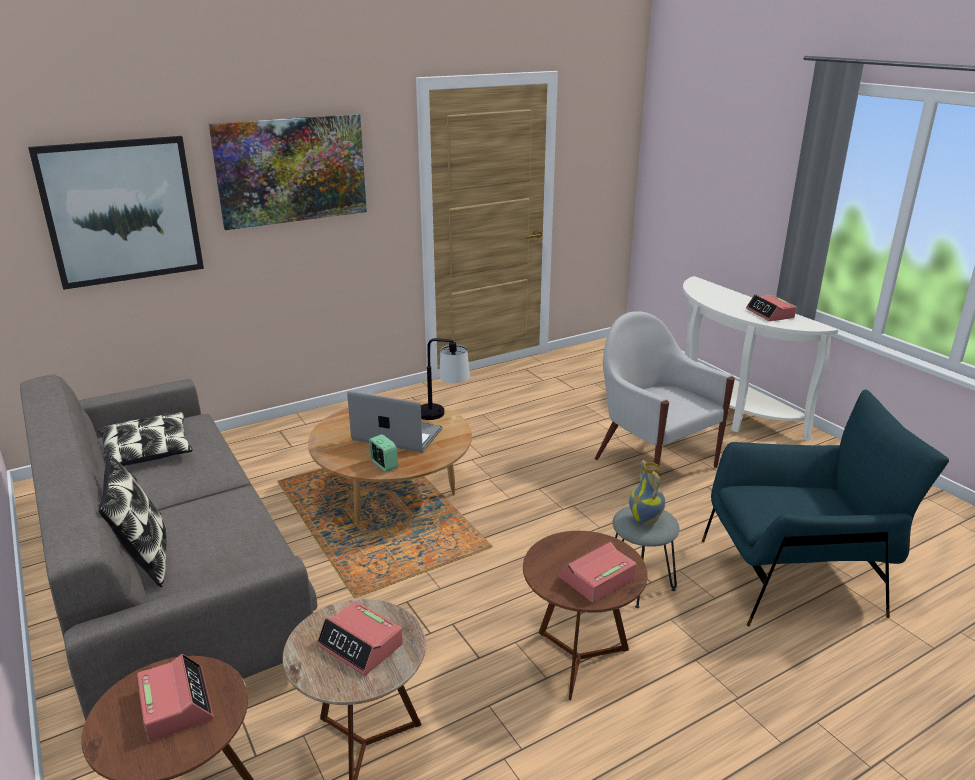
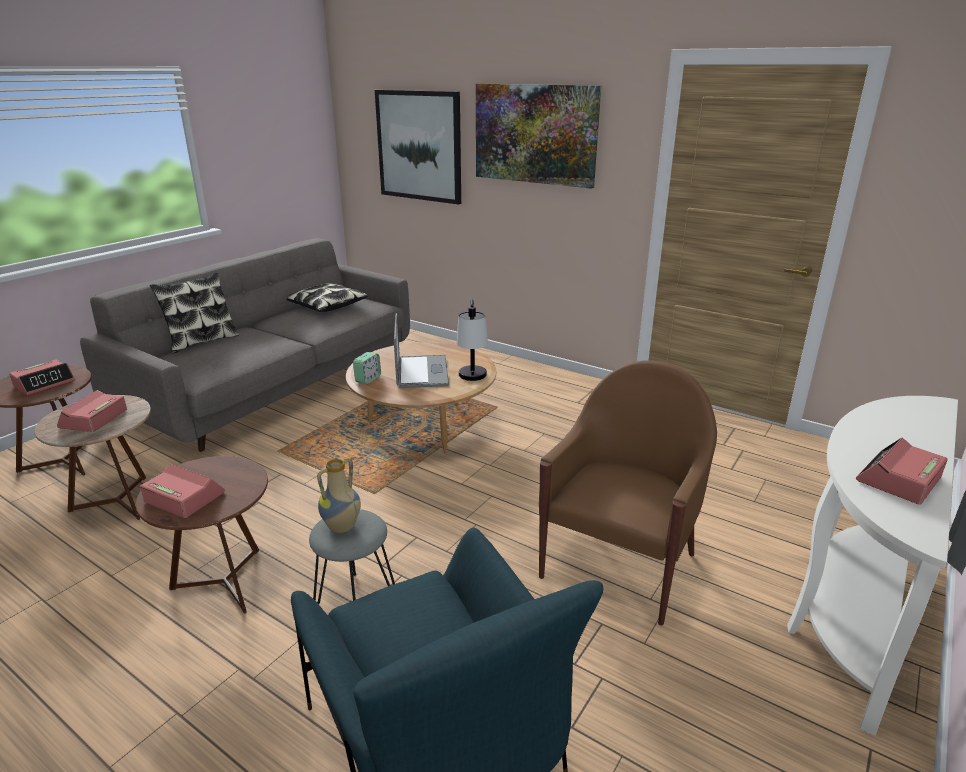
camera: 65 degrees right, 0 degrees up
(653, 462) = (620, 564): white armchair -> brown armchair

